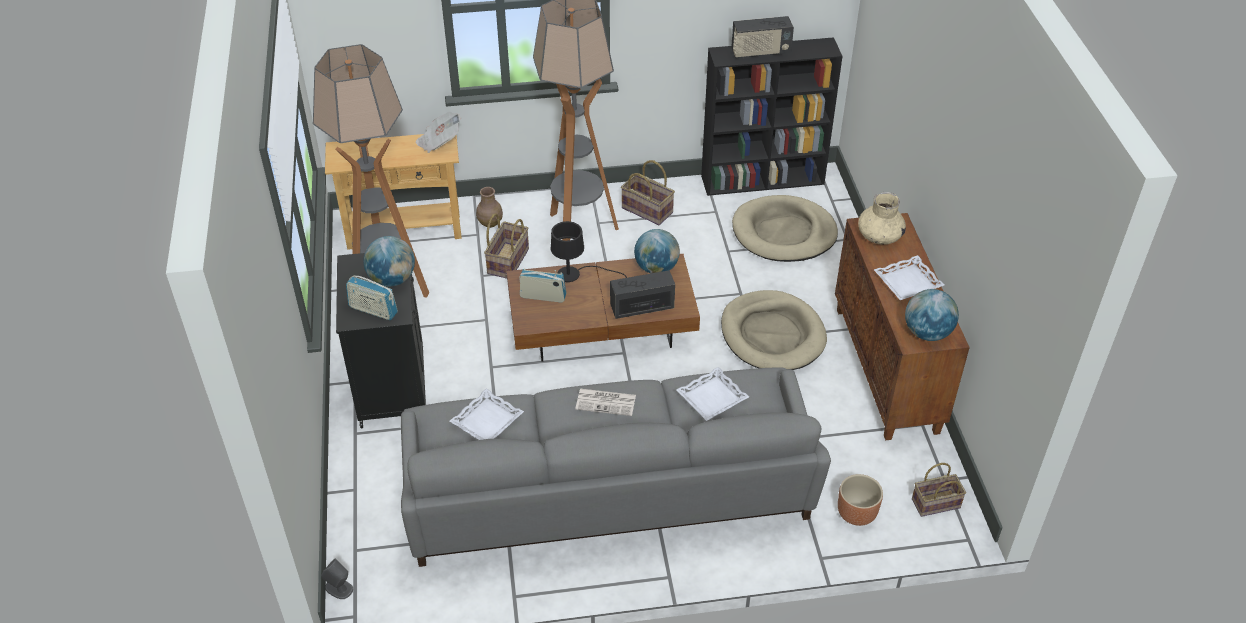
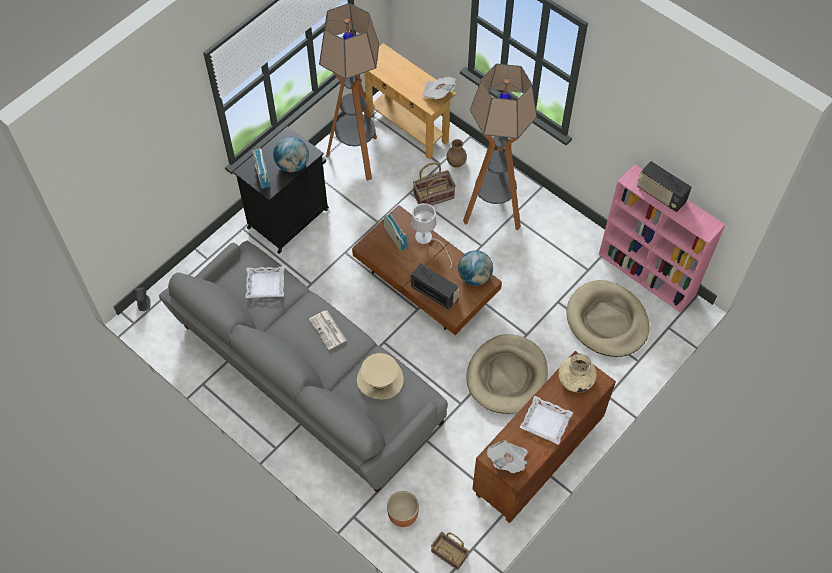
camera: 50 degrees right, 15 degrees up
(575, 275) = (427, 241): black table lamp -> white table lamp
(648, 210) = (551, 232): basket -> none
(712, 397) = (380, 380): white tray -> beige hat
(763, 180) = (647, 275): black bookcase -> pink bookcase
(927, 333) = (508, 460): globe -> newspaper

